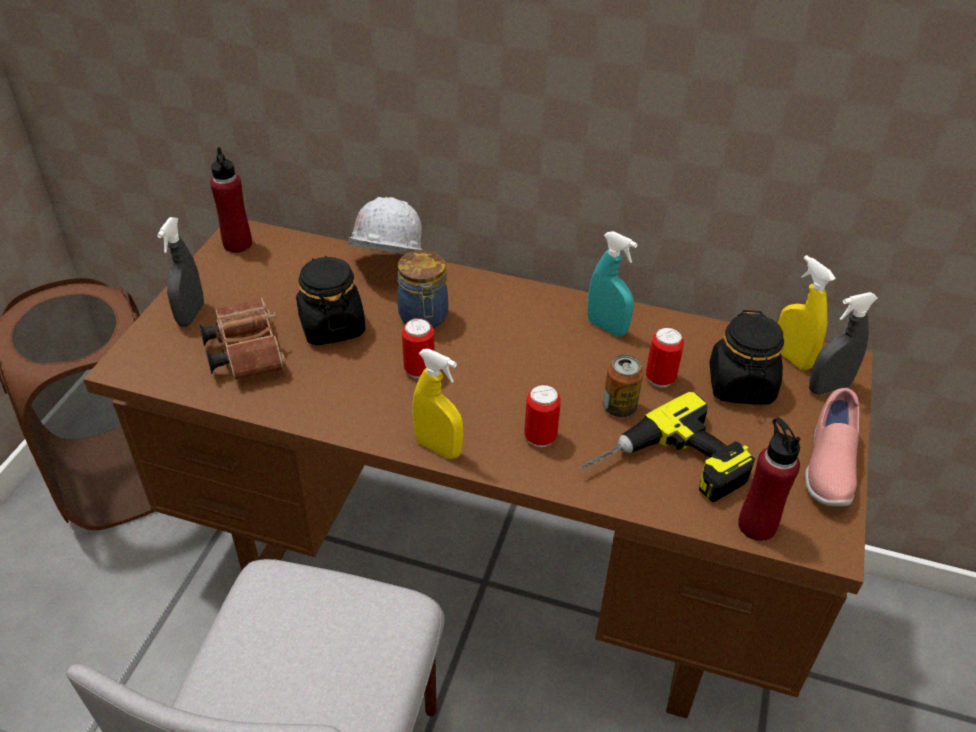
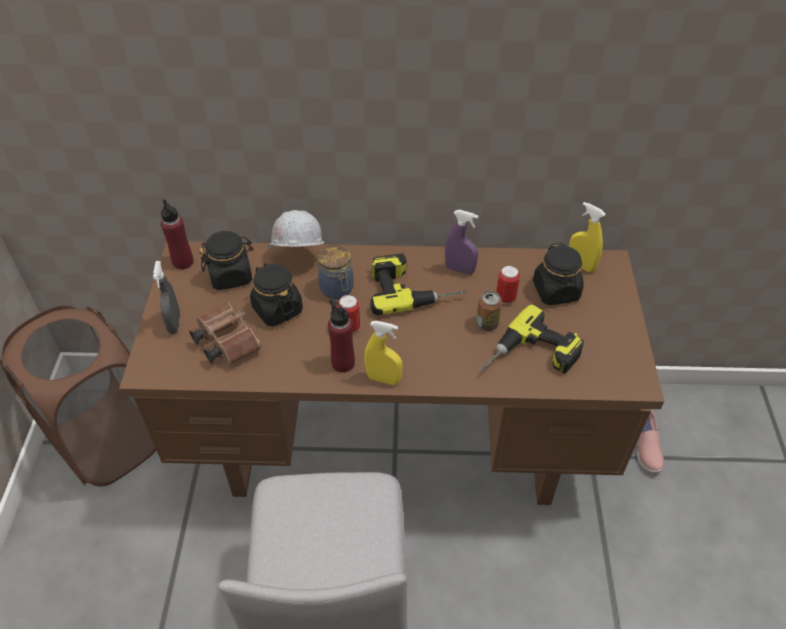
camera: 15 degrees left, 5 degrees up
(290, 272) = (231, 276): none -> black jar
(531, 337) = (414, 287): none -> power drill
(540, 437) = (445, 356): can -> none
(607, 327) = (459, 269): turquoise spray bottle -> purple spray bottle
(757, 525) = (594, 381): red bottle -> red bottle (343, 363)
(827, 466) = (623, 333): pink shoe -> pink shoe (645, 448)
(828, 387) = (608, 280): grey spray bottle -> none

